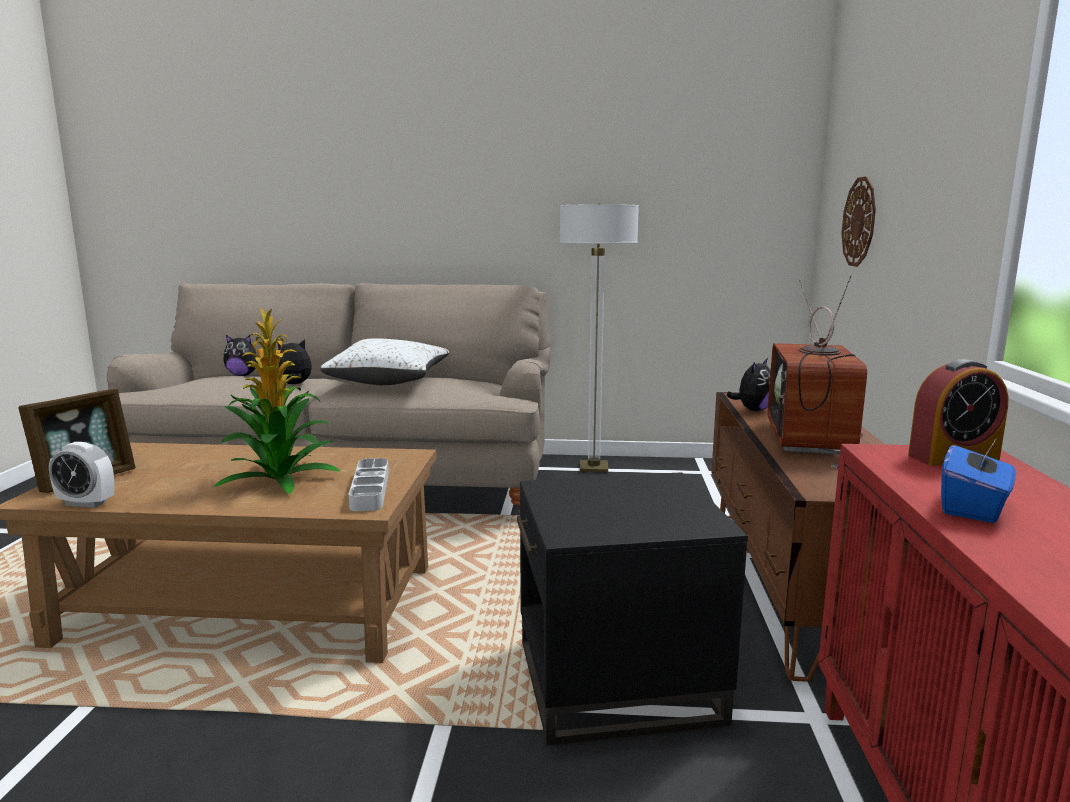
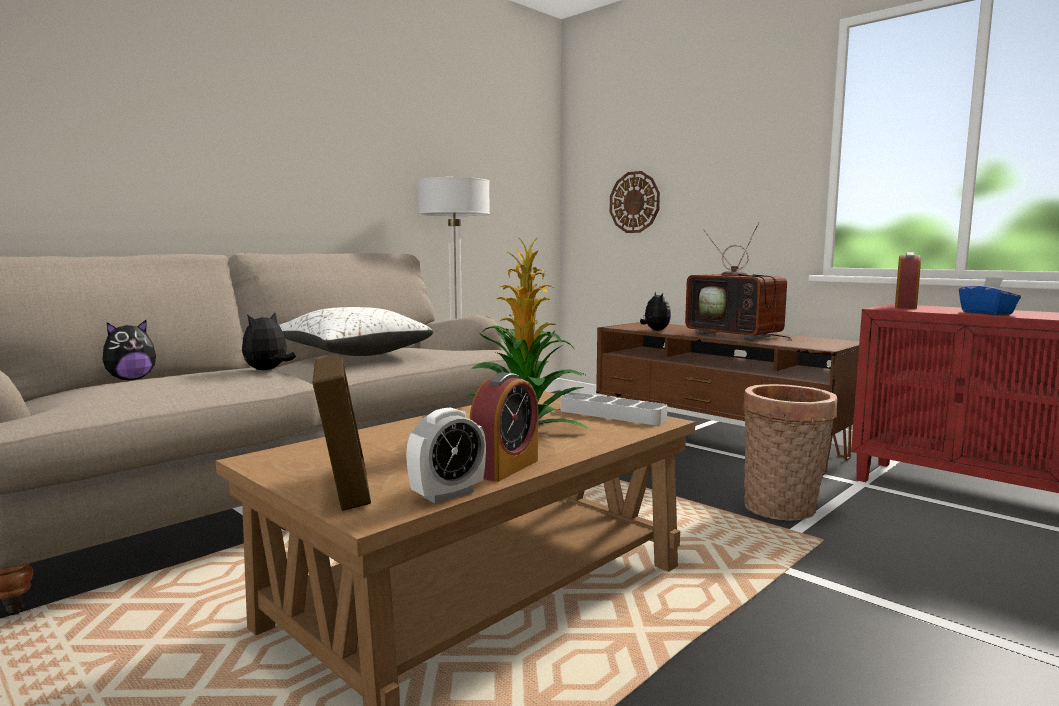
camera: 50 degrees left, 5 degrees down
(161, 500) = (505, 467): none -> alarm clock
(618, 682) = (783, 510): black side table -> basket

